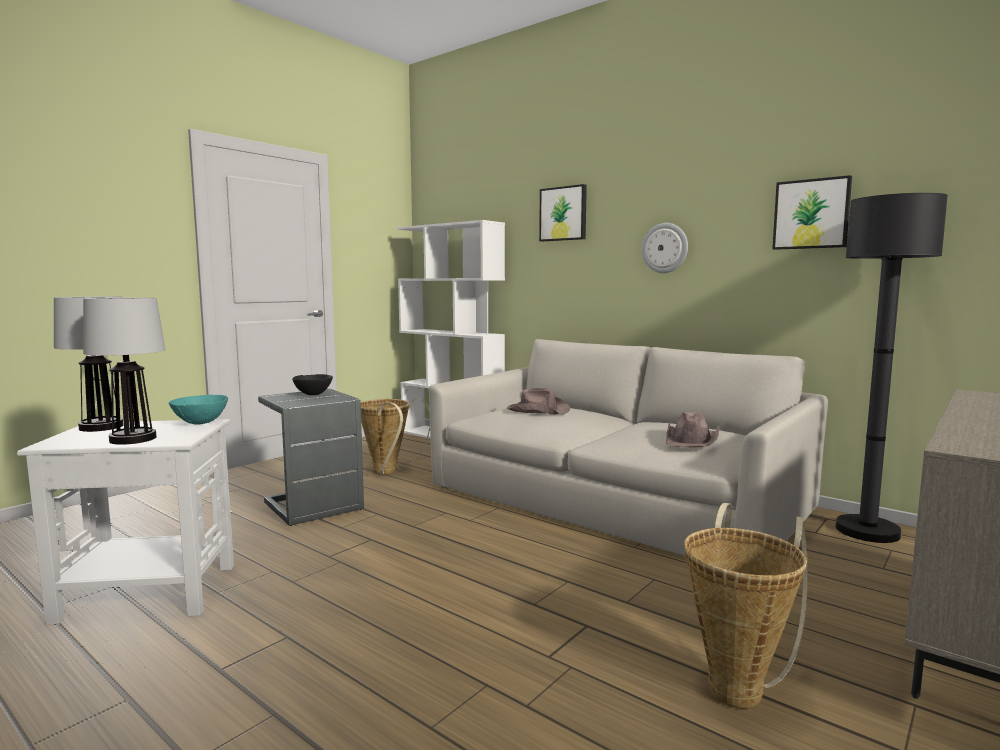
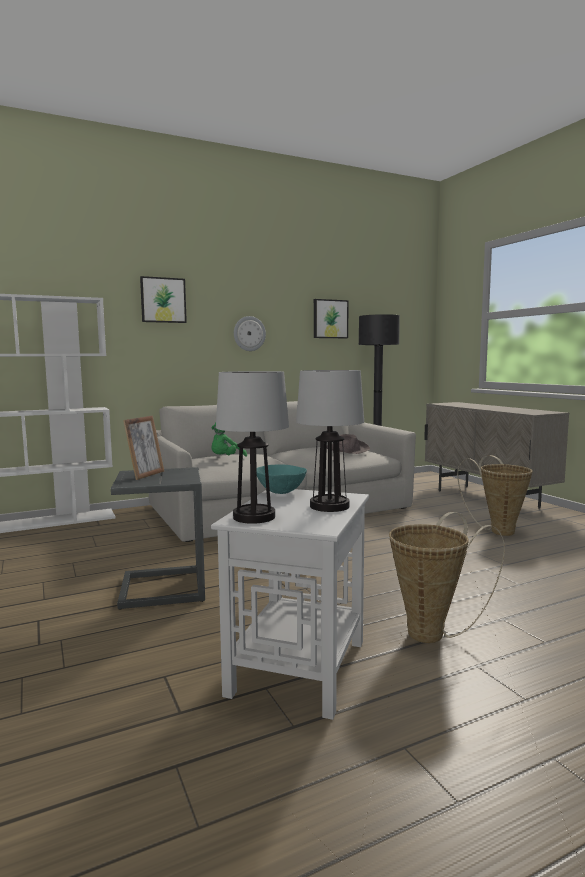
camera: 65 degrees left, 0 degrees up
(314, 394) = (145, 475): black bowl -> picture frame
(388, 473) = (114, 554): basket -> basket (433, 633)
(537, 410) = (226, 459): brown hat -> green plush toy

